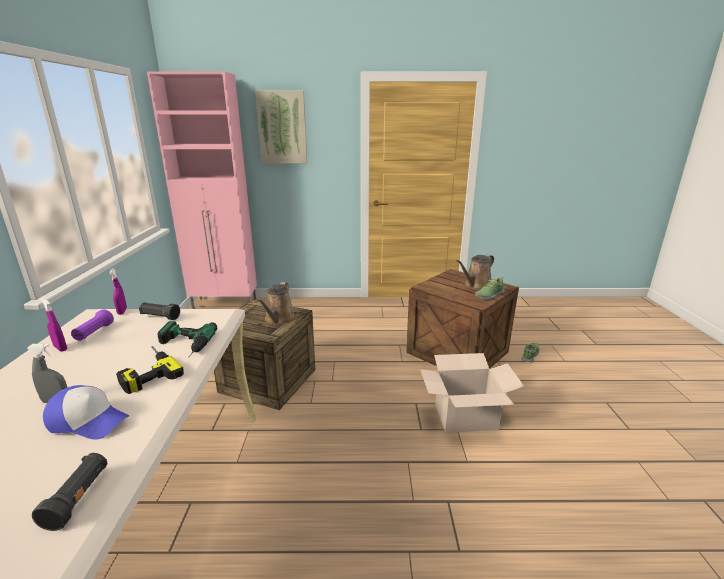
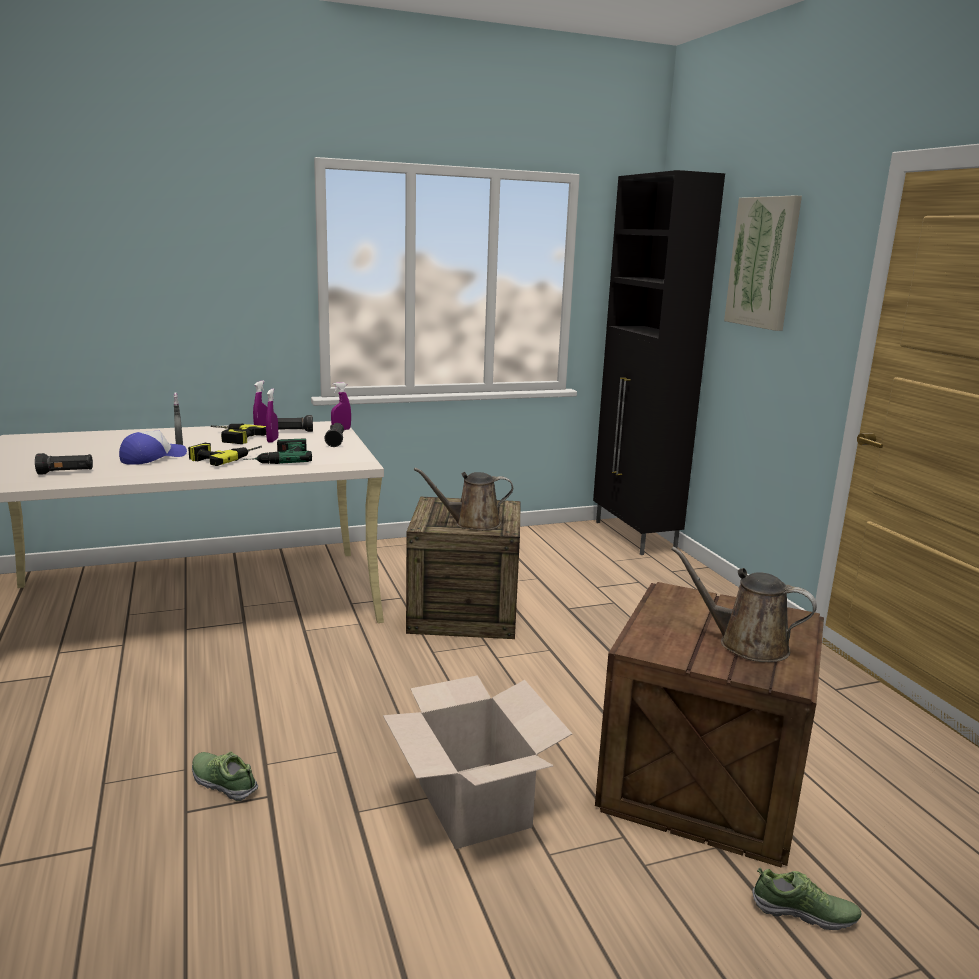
camera: 70 degrees right, 5 degrees down
(68, 366) = (231, 437): none -> power drill
(89, 420) = (152, 457): cap -> cap turned 135 degrees counterclockwise
(94, 333) = (292, 431): purple flashlight -> black flashlight
(114, 344) = (272, 440): none -> purple spray bottle
(225, 303) = (634, 536): pink cabinet -> black cabinet
(489, 295) = (703, 659): shoe -> shoe (224, 782)

